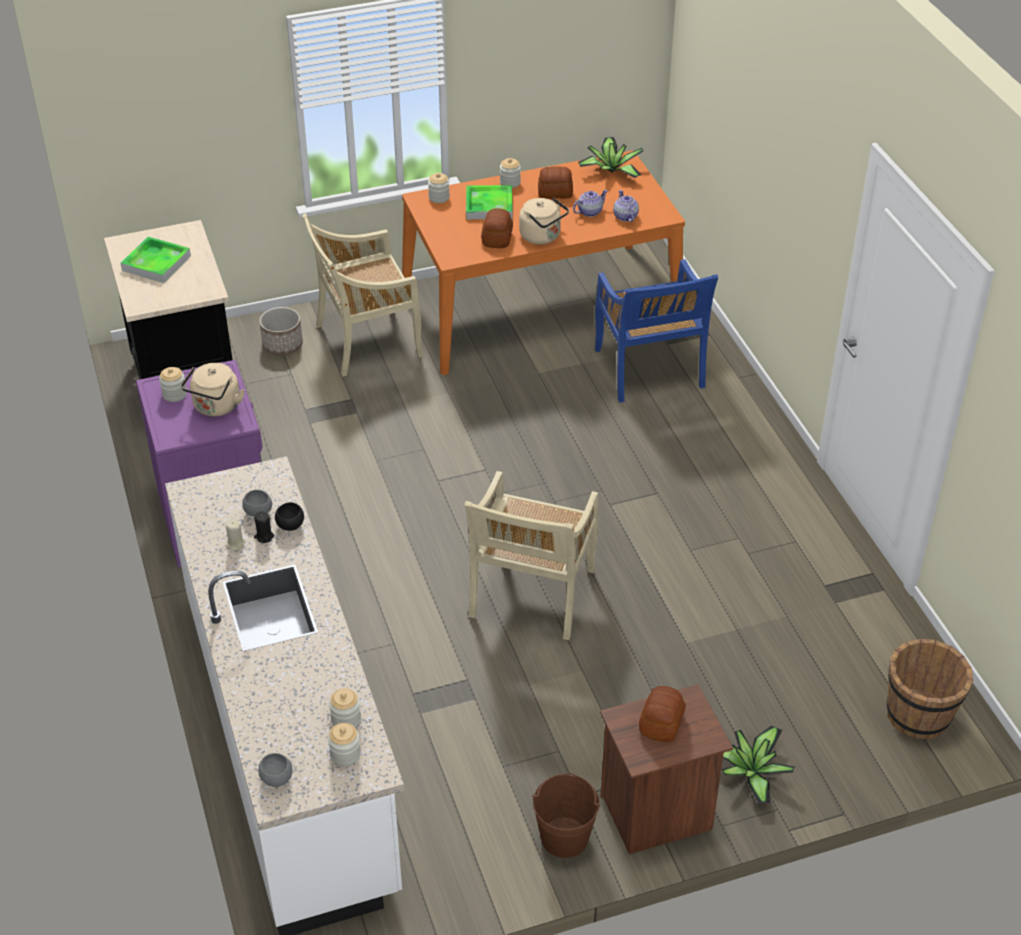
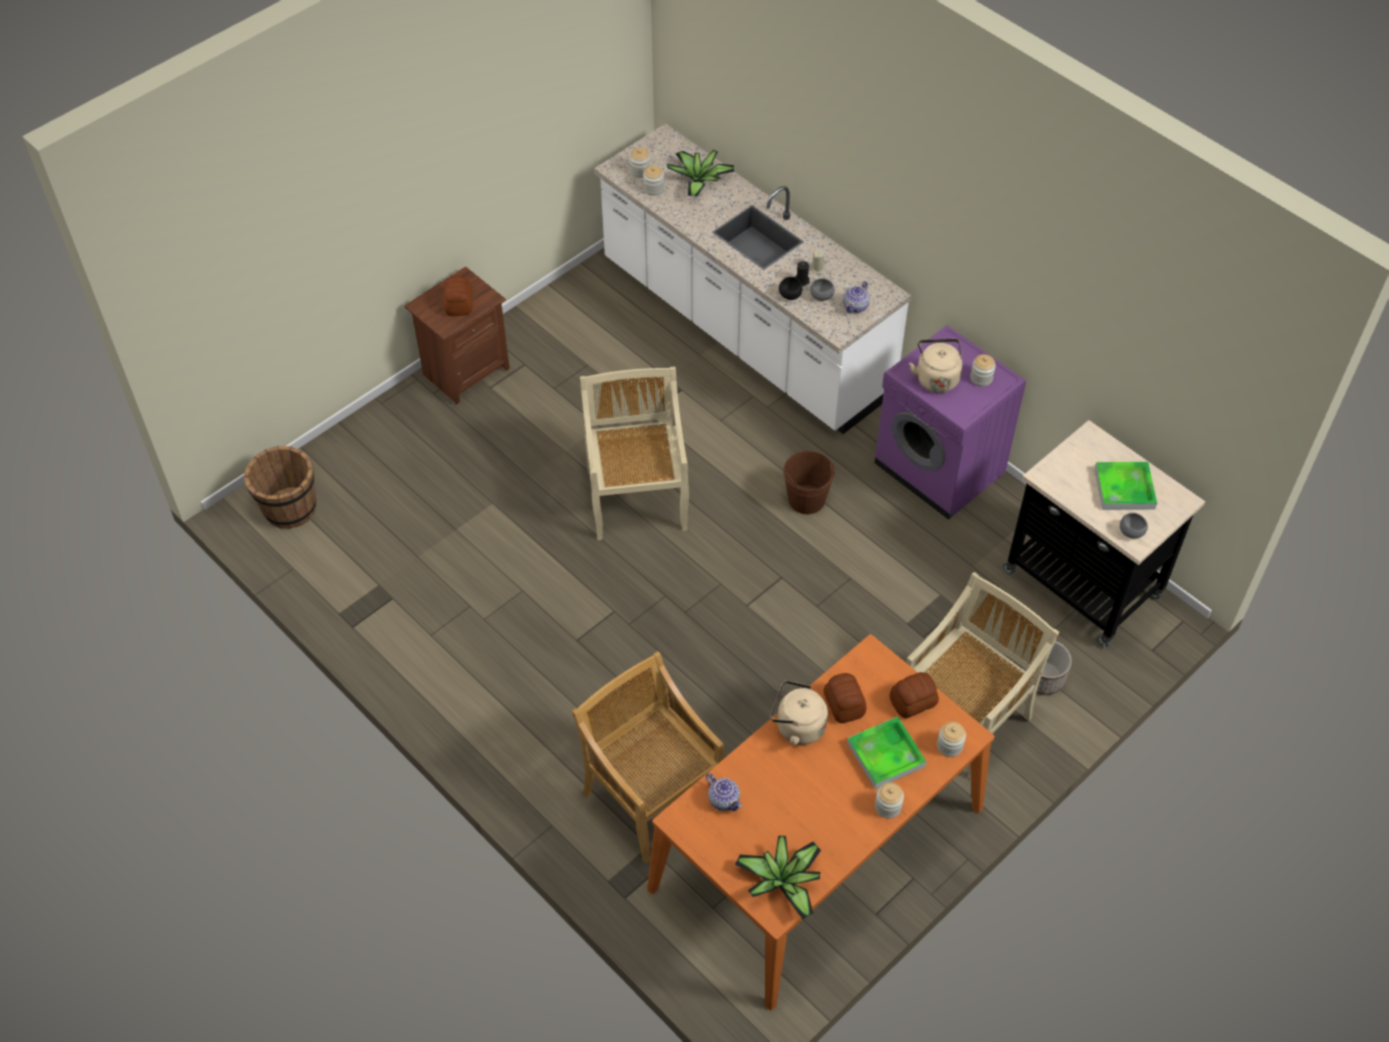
camera: 155 degrees right, 10 degrees up
(276, 778) = (672, 146): grey bowl -> grey bowl (1131, 532)
(554, 192) = (826, 810): bread -> bread (914, 702)
(564, 837) = (522, 336): brown bucket -> brown bucket (806, 499)
(589, 212) = (768, 791): teapot -> teapot (856, 306)
(649, 370) = (651, 797): blue chair -> beige chair
(750, 772) = (408, 421): potted plant -> potted plant (699, 181)

